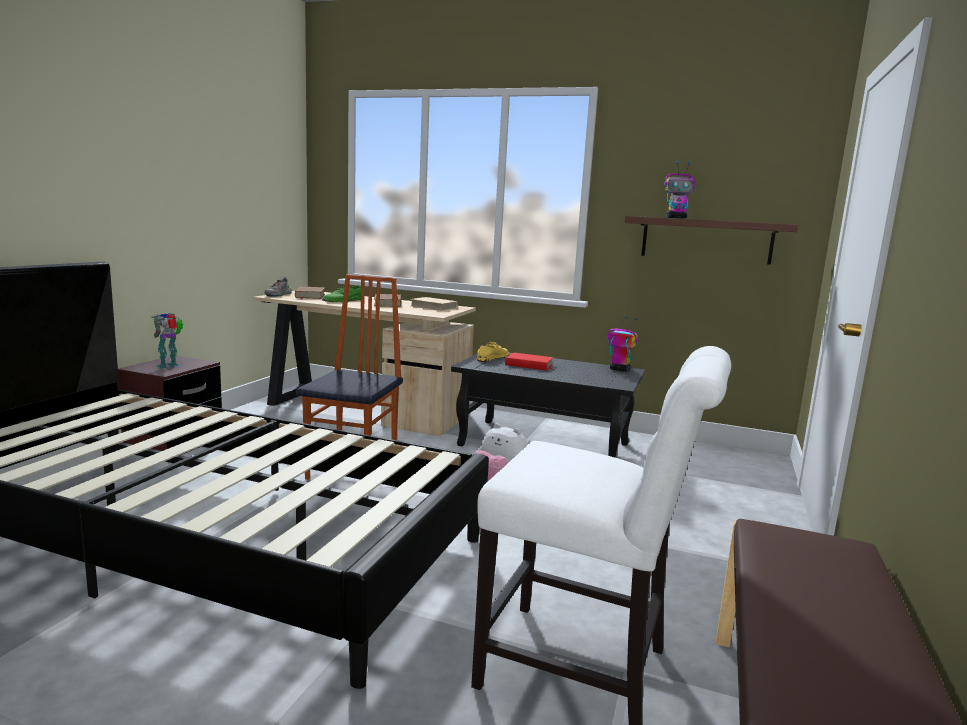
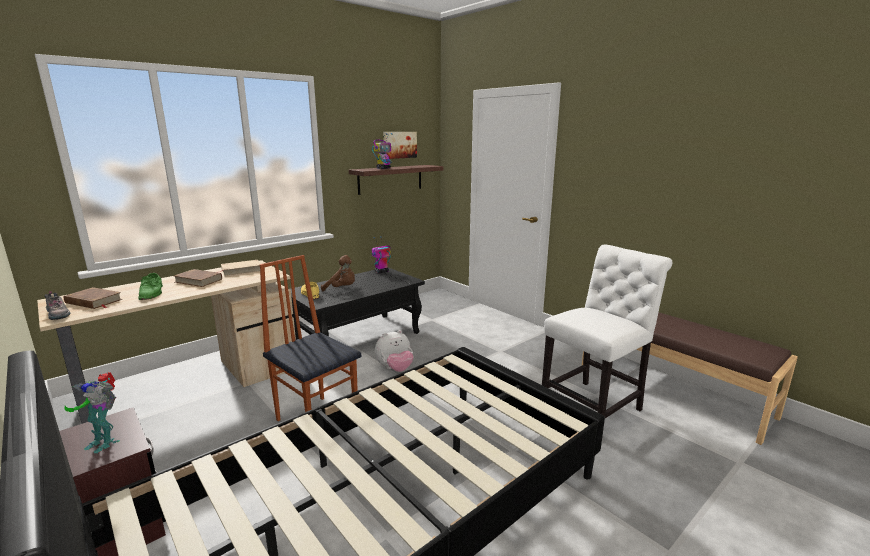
camera: 60 degrees left, 5 degrees up
(169, 366) = (104, 441): toy robot -> toy robot turned 45 degrees counterclockwise
(529, 365) = (342, 289): red book -> brown plush toy
(734, 186) = (399, 145): none -> picture

